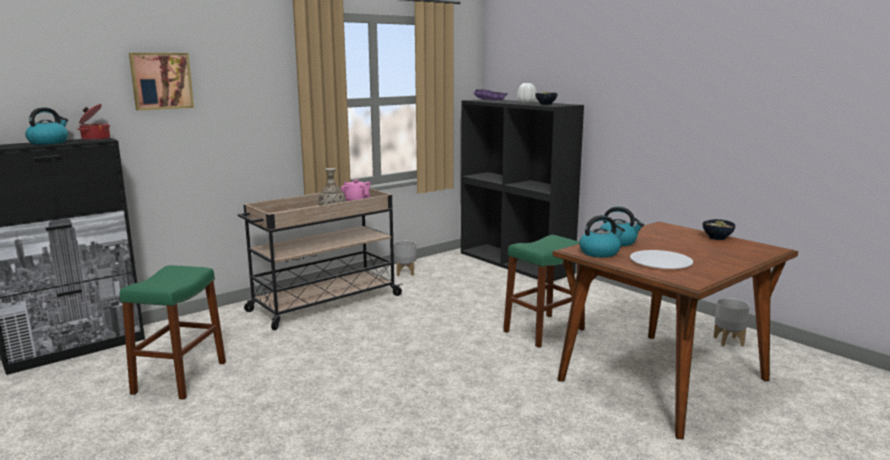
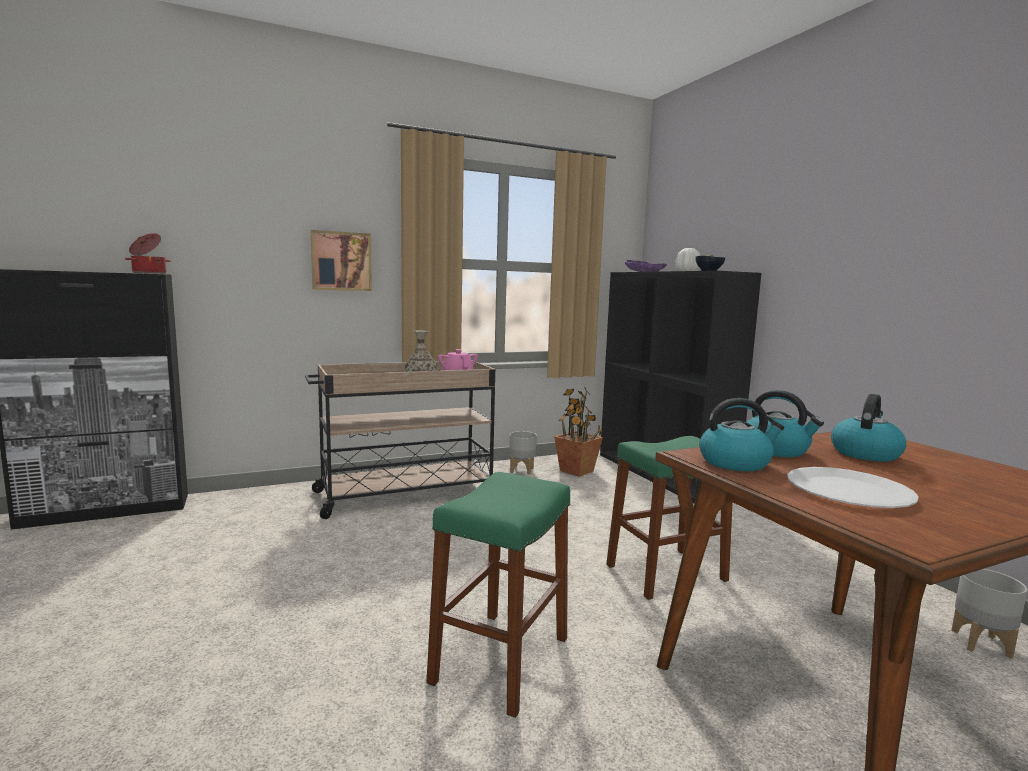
camera: 15 degrees right, 5 degrees down
(49, 142) = (92, 271): kettle -> kettle (865, 453)
(161, 81) = (239, 218): picture -> picture (341, 261)
(180, 377) = (168, 564): green stool -> green stool (501, 659)
(449, 268) = (576, 471): none -> potted plant
(718, 238) = (970, 462): bowl -> none

